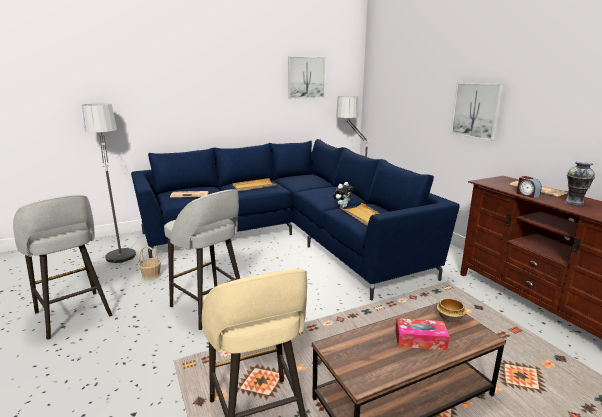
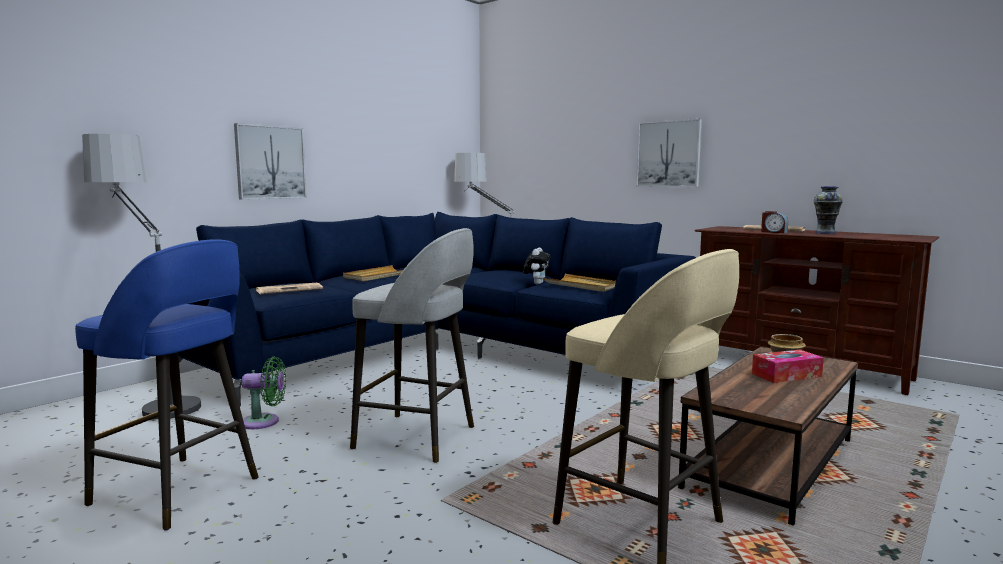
camera: 25 degrees left, 10 degrees down
(74, 315) = (179, 492): grey stool -> blue stool
(151, 275) = (264, 422): basket -> green fan
(306, 77) = (413, 124): picture -> picture (270, 162)

